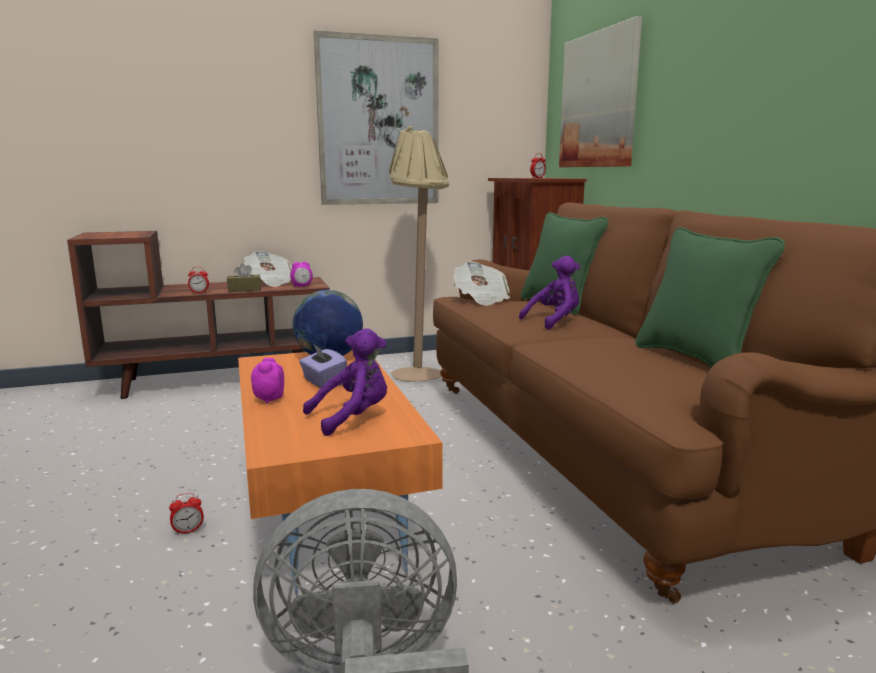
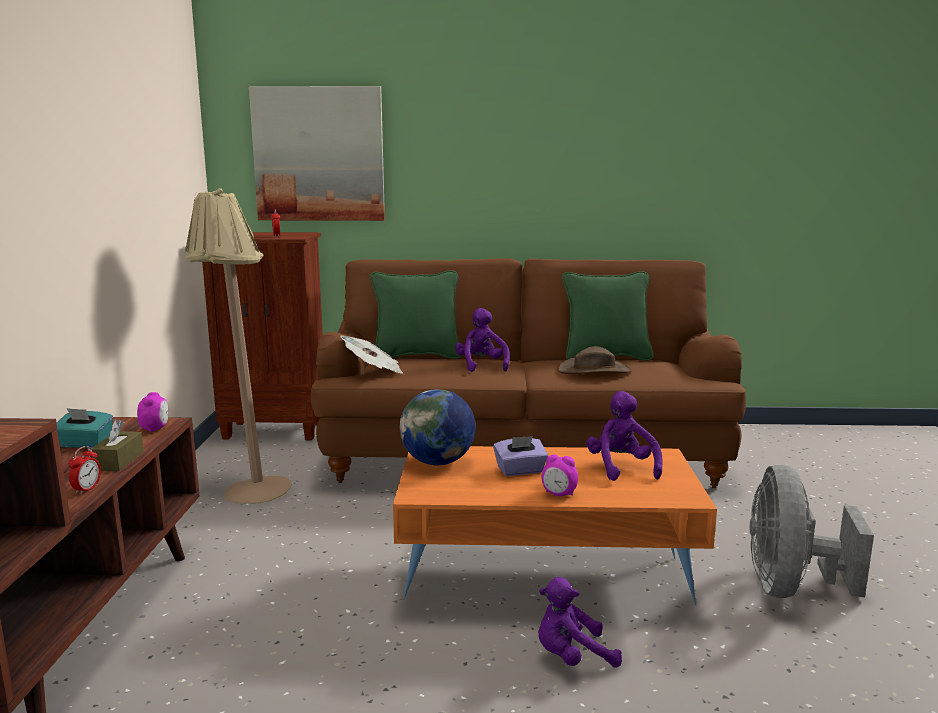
camera: 70 degrees left, 0 degrees up
(188, 531) = (572, 657): alarm clock -> purple plush toy
(270, 282) = (84, 444): newspaper -> turquoise tissue box
(378, 122) = (111, 177): picture -> none
(606, 355) = (594, 370): none -> brown hat

